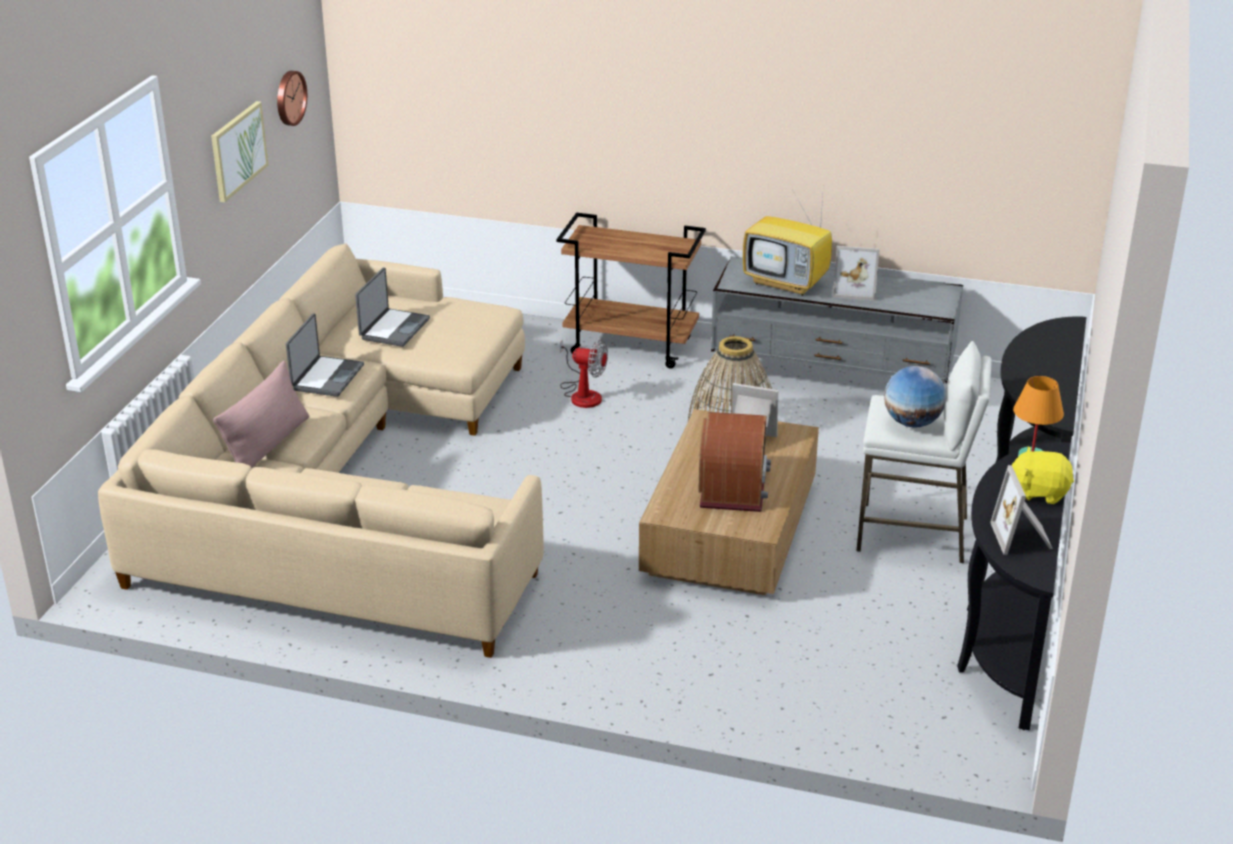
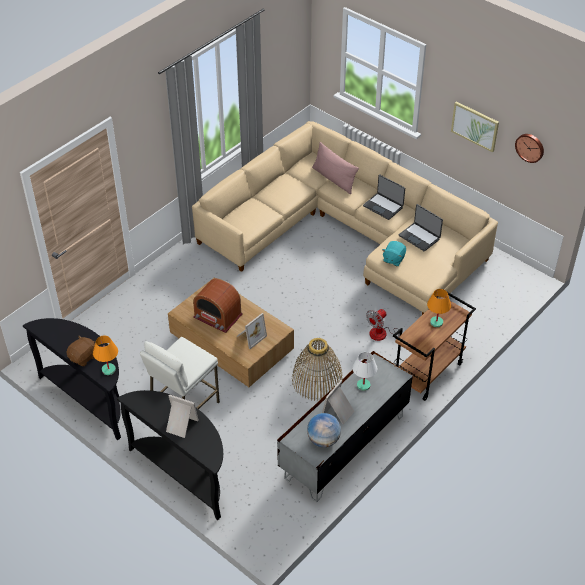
camera: 115 degrees right, 15 degrees up
(463, 346) = (393, 259): none -> turquoise plush toy
(622, 243) = (436, 322): none -> orange table lamp
(787, 283) = (363, 385): television -> white table lamp
(912, 423) = (179, 356): globe -> globe (323, 440)
(1023, 537) = (59, 334): picture frame -> picture frame (180, 425)
(1039, 492) = (83, 357): yellow plush toy -> brown plush toy

